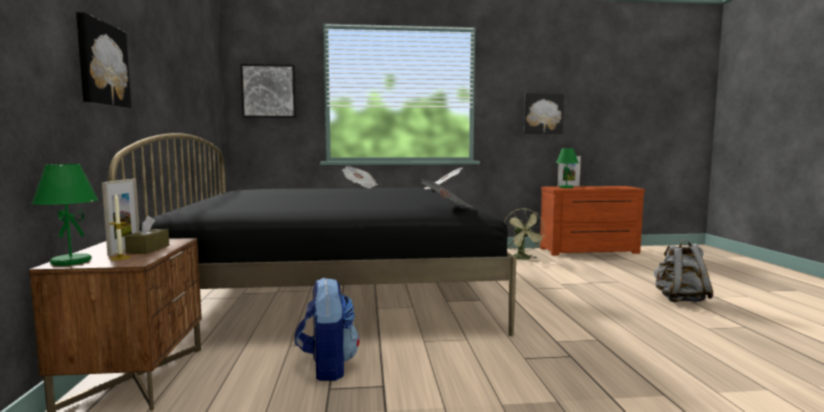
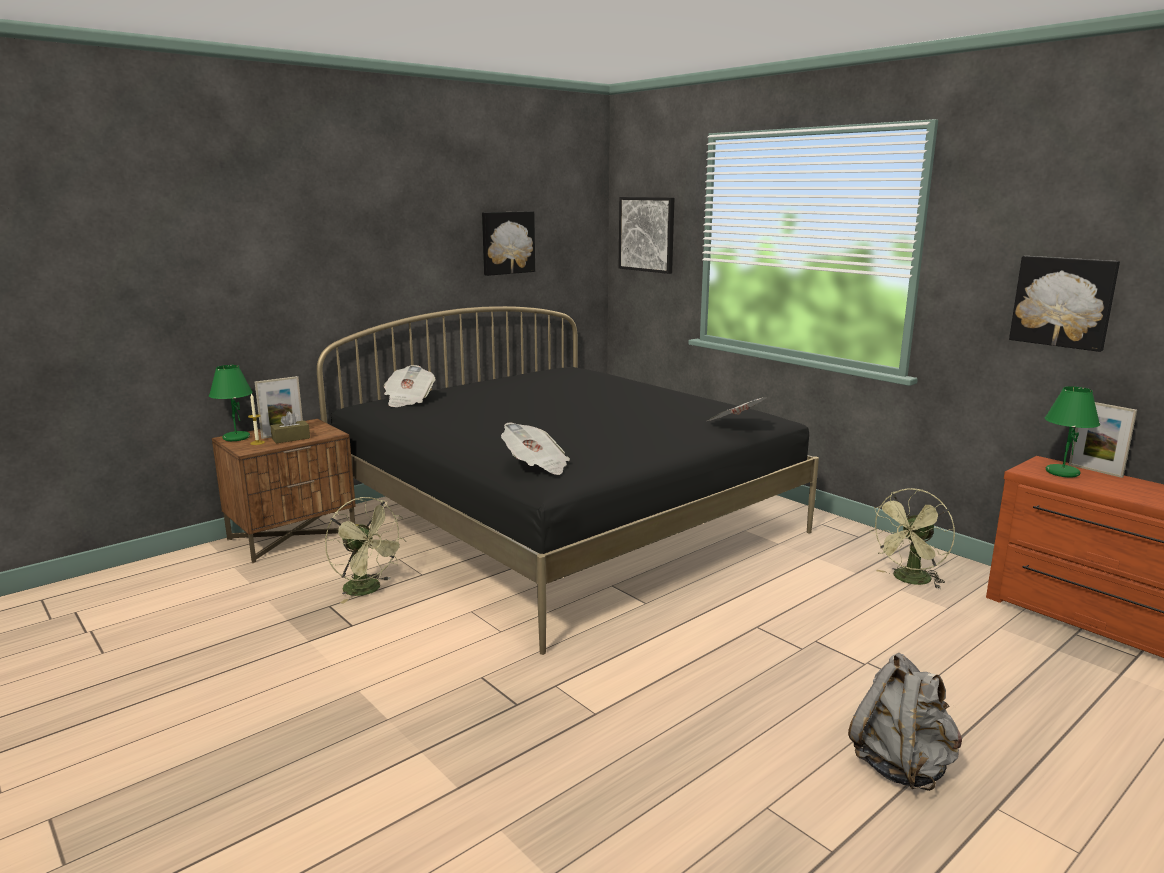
camera: 55 degrees right, 10 degrees up
(101, 64) = (316, 267): picture -> picture (507, 242)
(327, 367) = (368, 590): backpack -> green fan
(360, 187) = (677, 392): newspaper -> newspaper (408, 400)

